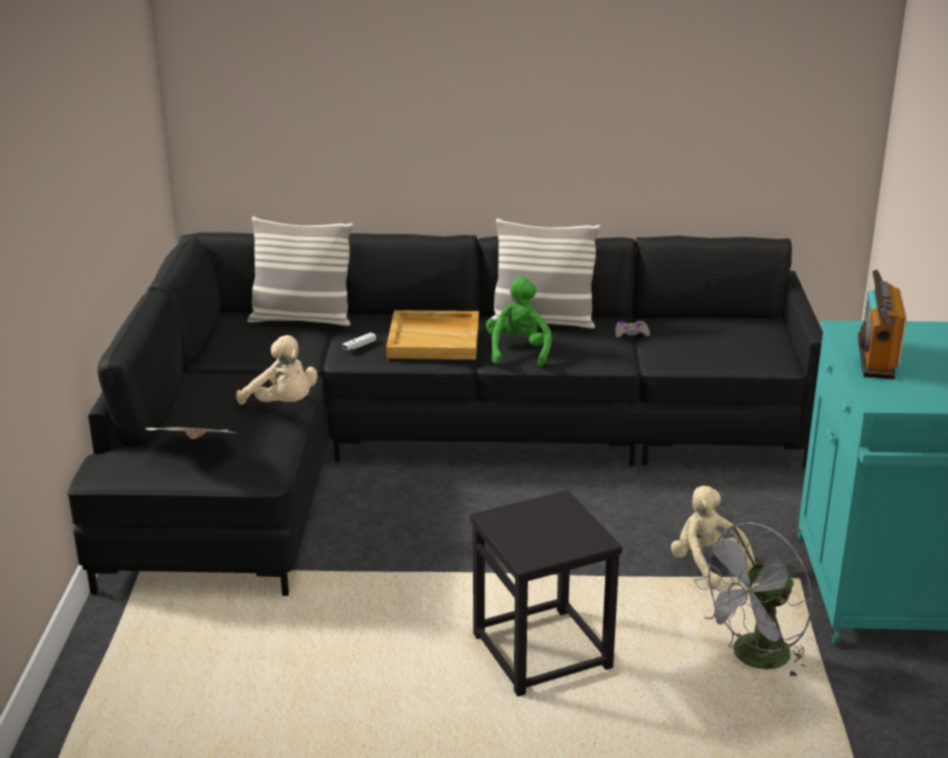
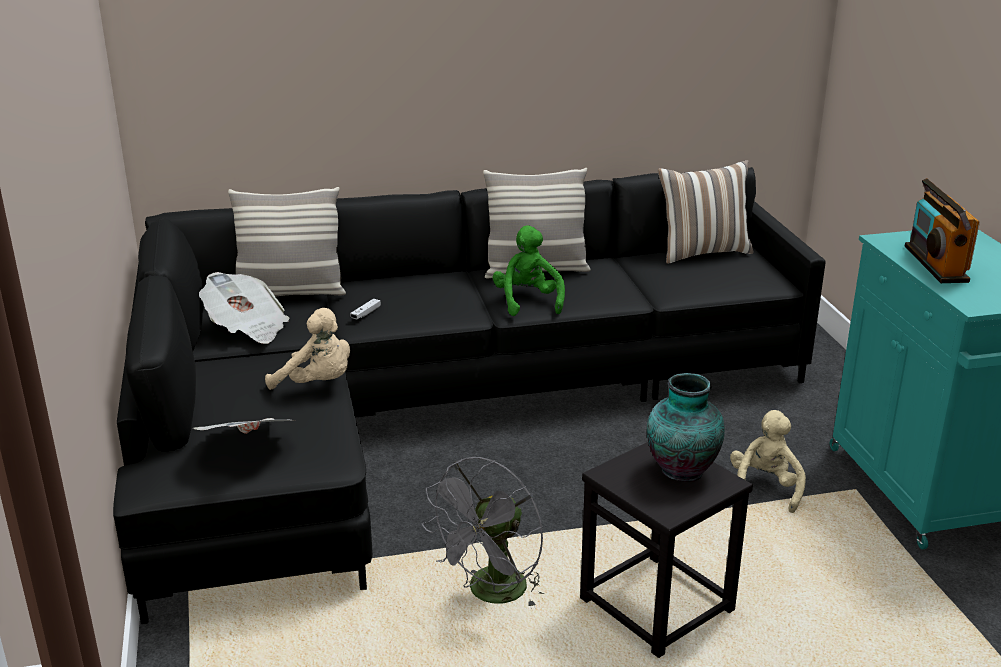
camera: 15 degrees left, 0 degrees up
(248, 347) = (247, 328): none -> newspaper
(434, 339) = (439, 298): beige tray -> none
(563, 523) = (681, 469): none -> vase
(631, 334) = (626, 272): grey game controller -> none
(706, 565) = (765, 489): beige plush toy -> beige plush toy turned 60 degrees clockwise
(722, 321) = (702, 252): none -> pillow
(754, 660) = (859, 577): grey fan -> grey fan (491, 595)

